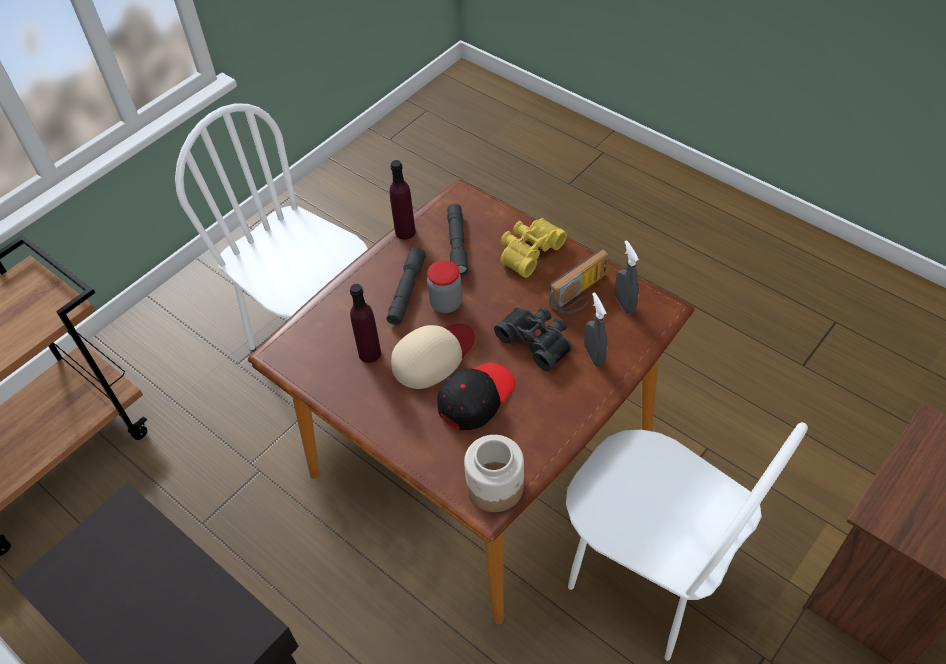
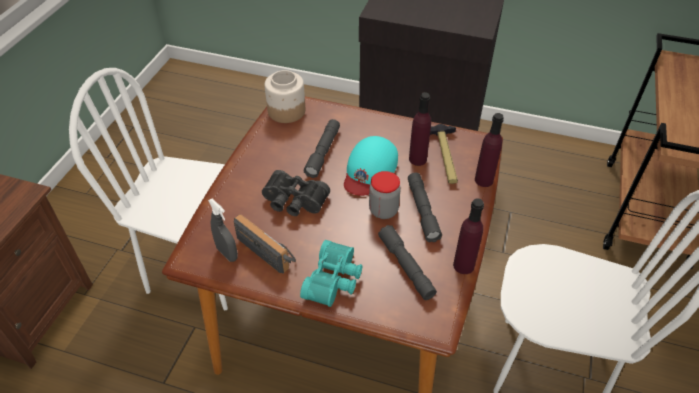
camera: 155 degrees right, 5 degrees down
(318, 306) = (483, 180): none -> purple bottle
(336, 346) = (445, 157): none -> hammer
(433, 356) = (369, 170): beige cap -> turquoise cap
(475, 398) = (323, 152): black cap -> grey flashlight
(528, 251) = (335, 280): yellow binoculars -> turquoise binoculars
(581, 295) = (269, 250): radio -> radio turned 105 degrees clockwise
(594, 355) = (243, 203): grey spray bottle -> none

